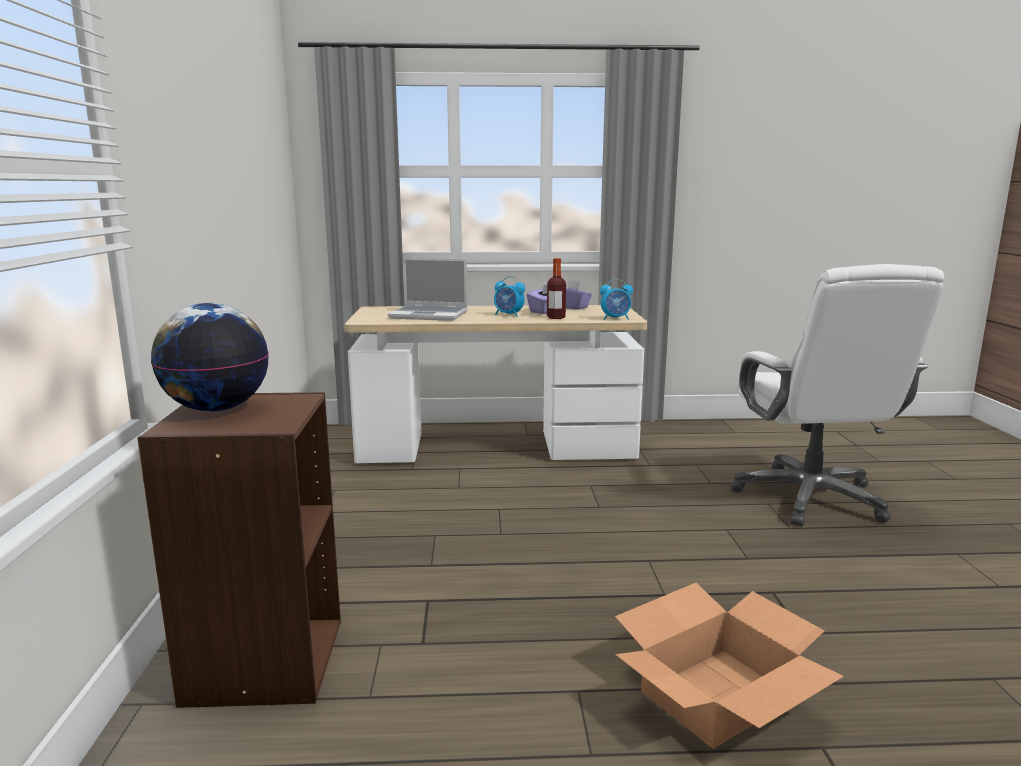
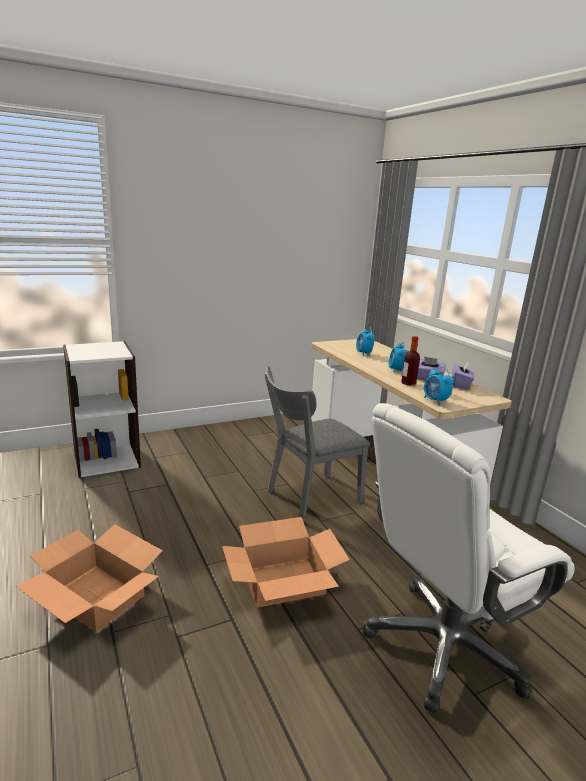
camera: 65 degrees right, 5 degrees up
(217, 409) = (102, 346): globe -> none
(263, 661) = (106, 459): brown bookcase -> white bookcase
(430, 315) = (363, 353): laptop -> alarm clock
(544, 503) = (308, 498): none -> grey chair
(710, 550) = (283, 581): none -> cardboard box

